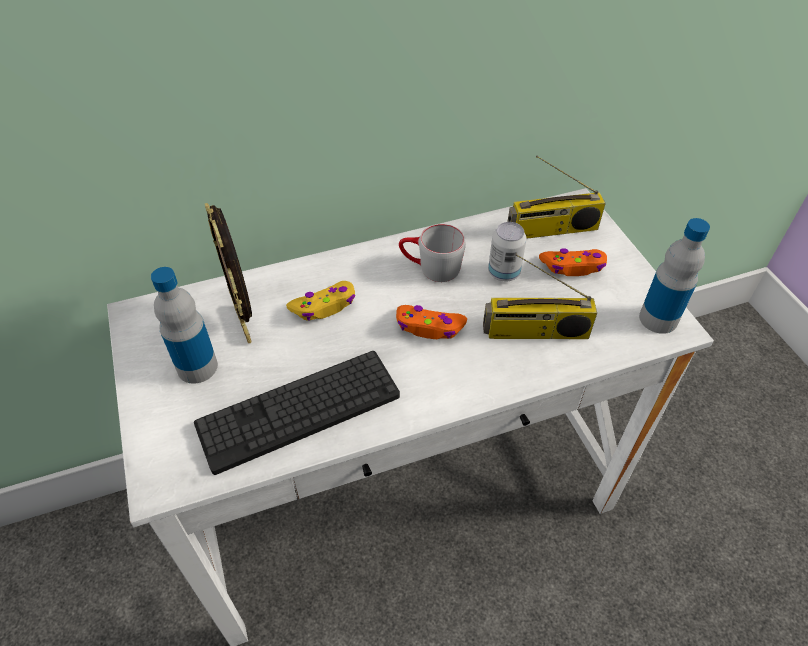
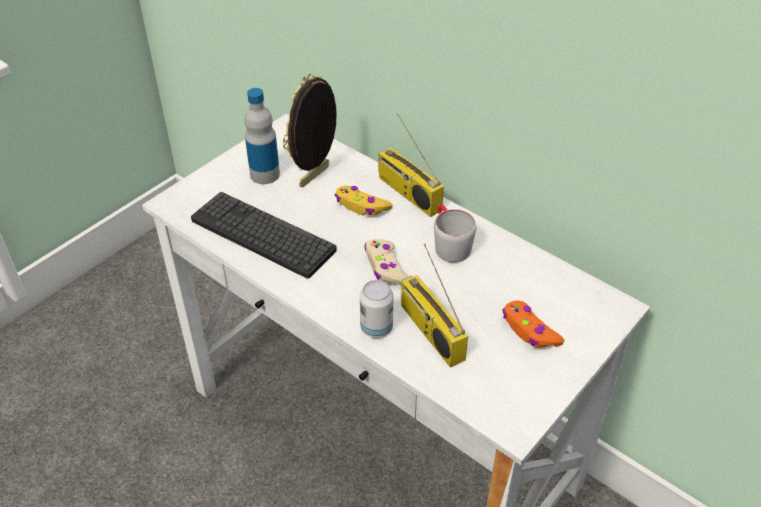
camera: 60 degrees right, 5 degrees down
(429, 327) = (385, 268): orange game controller -> beige game controller
(503, 273) = (481, 288): can -> can (376, 328)
(551, 230) = (564, 301): radio -> radio (407, 193)
(658, 319) = (514, 409): bottle -> none

